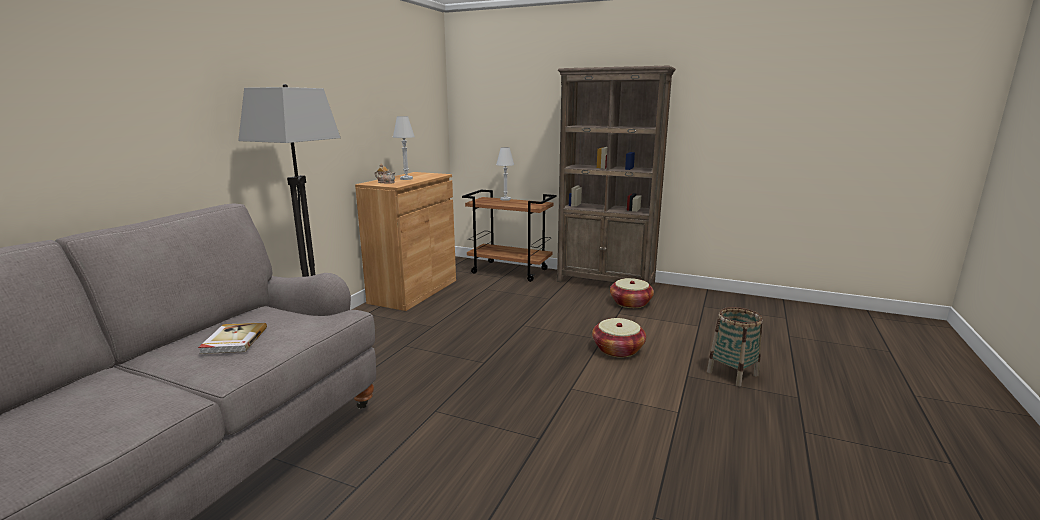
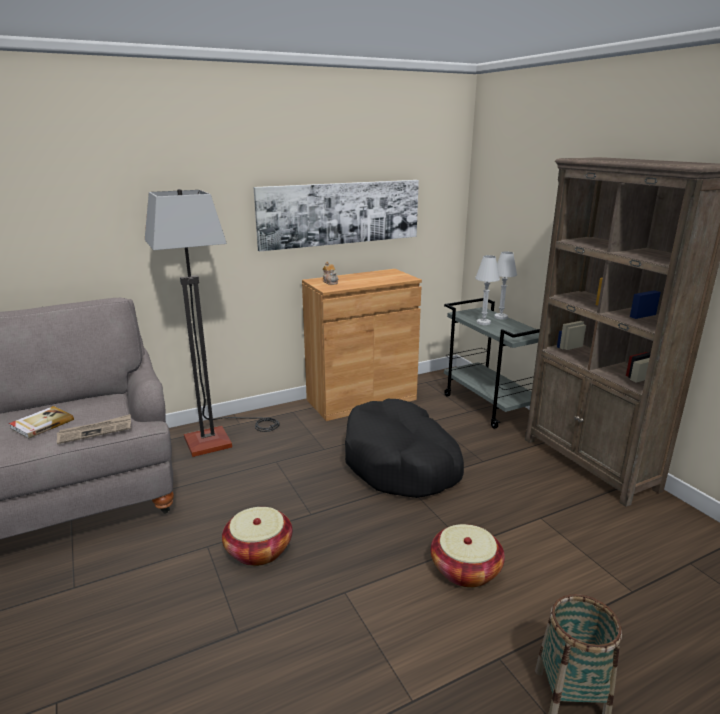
camera: 40 degrees right, 5 degrees up
(311, 327) = (95, 431): none -> newspaper
(375, 122) = (340, 213): none -> picture
(406, 179) = (360, 279): white table lamp -> white table lamp (483, 323)
(500, 315) = (401, 463): none -> black dog bed
(510, 271) = (489, 406): brown cart -> grey cart
(630, 303) = (579, 510): basket -> basket (258, 550)

